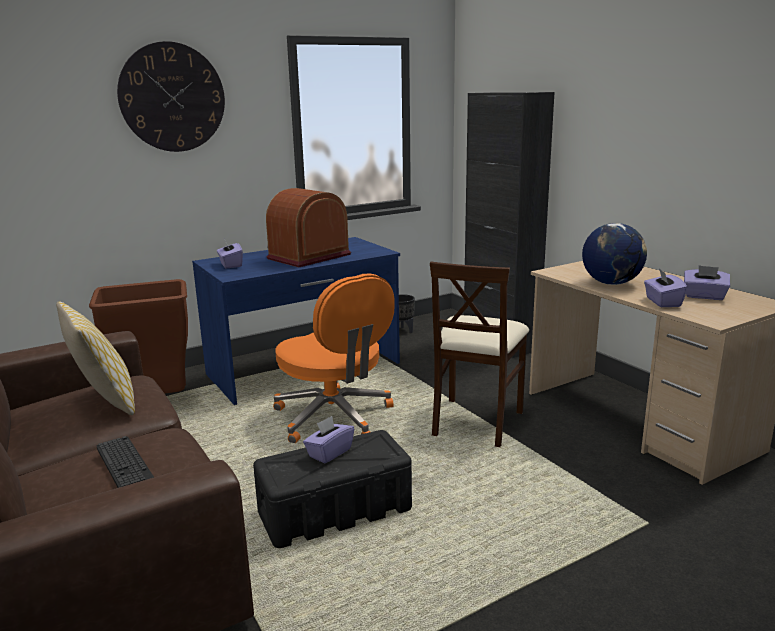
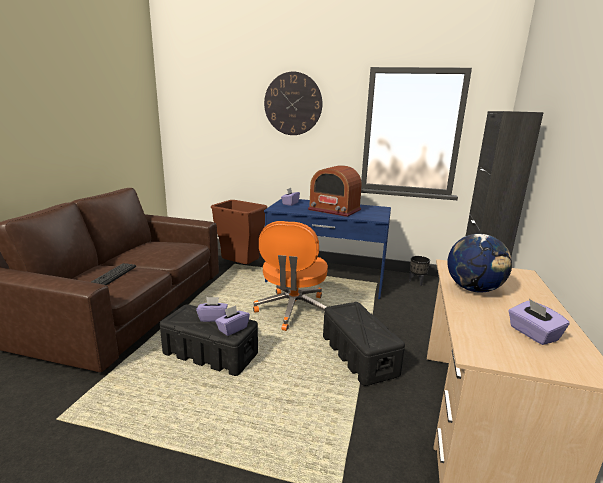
camera: 45 degrees right, 0 degrees up
(105, 401) = (165, 249): pillow -> none
(308, 256) = (334, 210): radio -> radio turned 150 degrees counterclockwise
(476, 422) = (358, 354): beige chair -> black storage box
(662, 302) = (473, 319): purple tissue box -> purple tissue box (232, 329)

